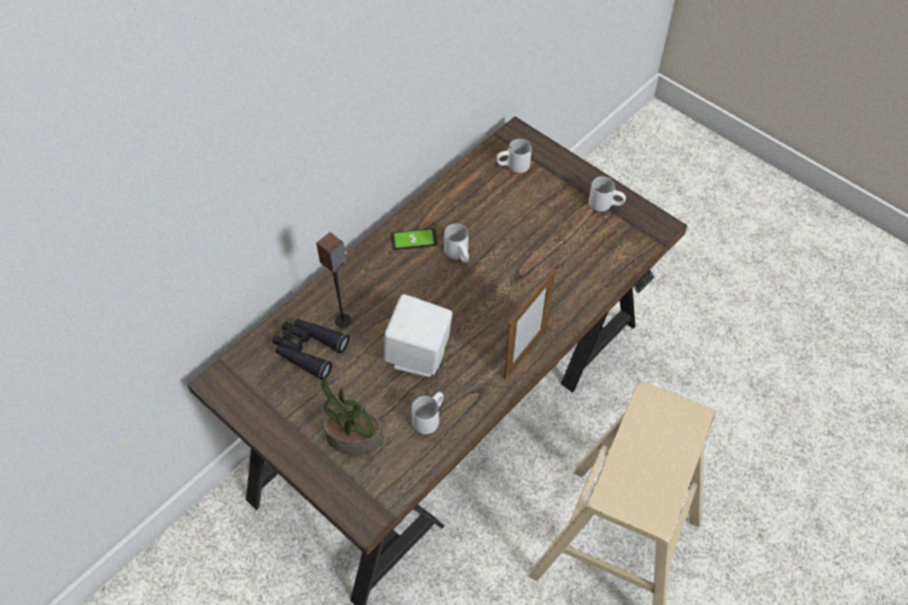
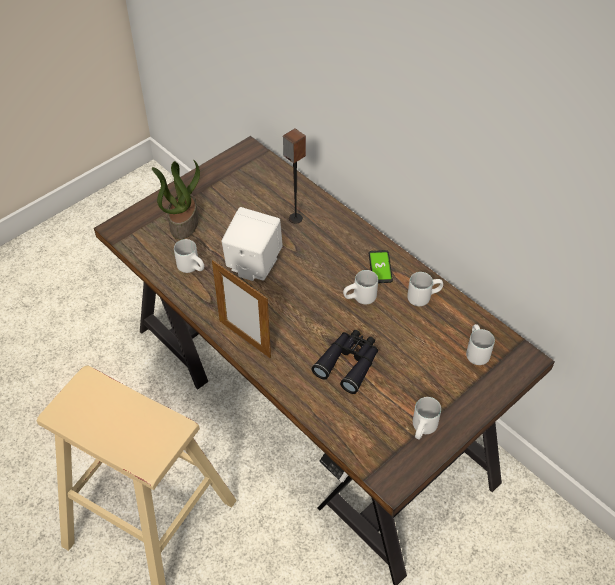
camera: 95 degrees right, 5 degrees down
(308, 350) = (269, 198): black binoculars -> black binoculars (349, 363)
(450, 205) = (423, 296): none -> white mug

